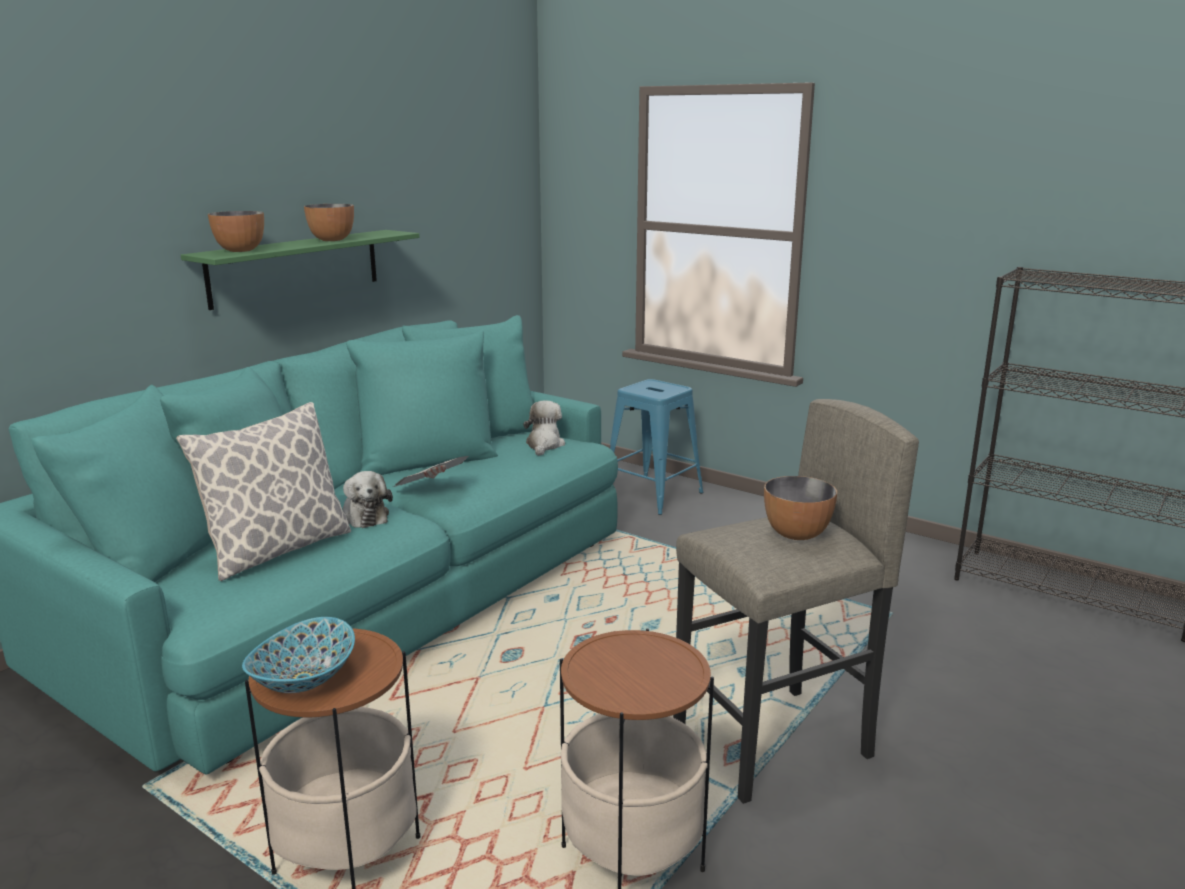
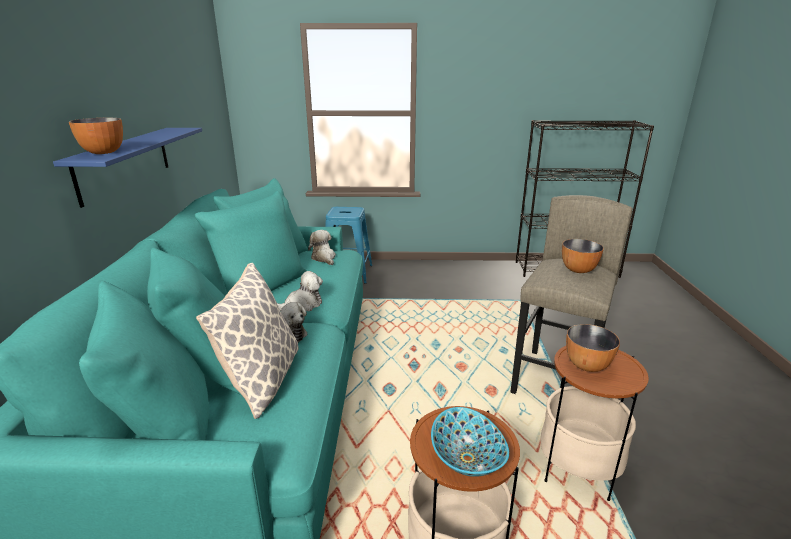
camera: 35 degrees left, 5 degrees up
(296, 267) = (125, 163): green shelf -> blue shelf
(332, 240) = (154, 137): bowl -> bowl (587, 365)
(431, 491) = (302, 305): newspaper -> plush toy

